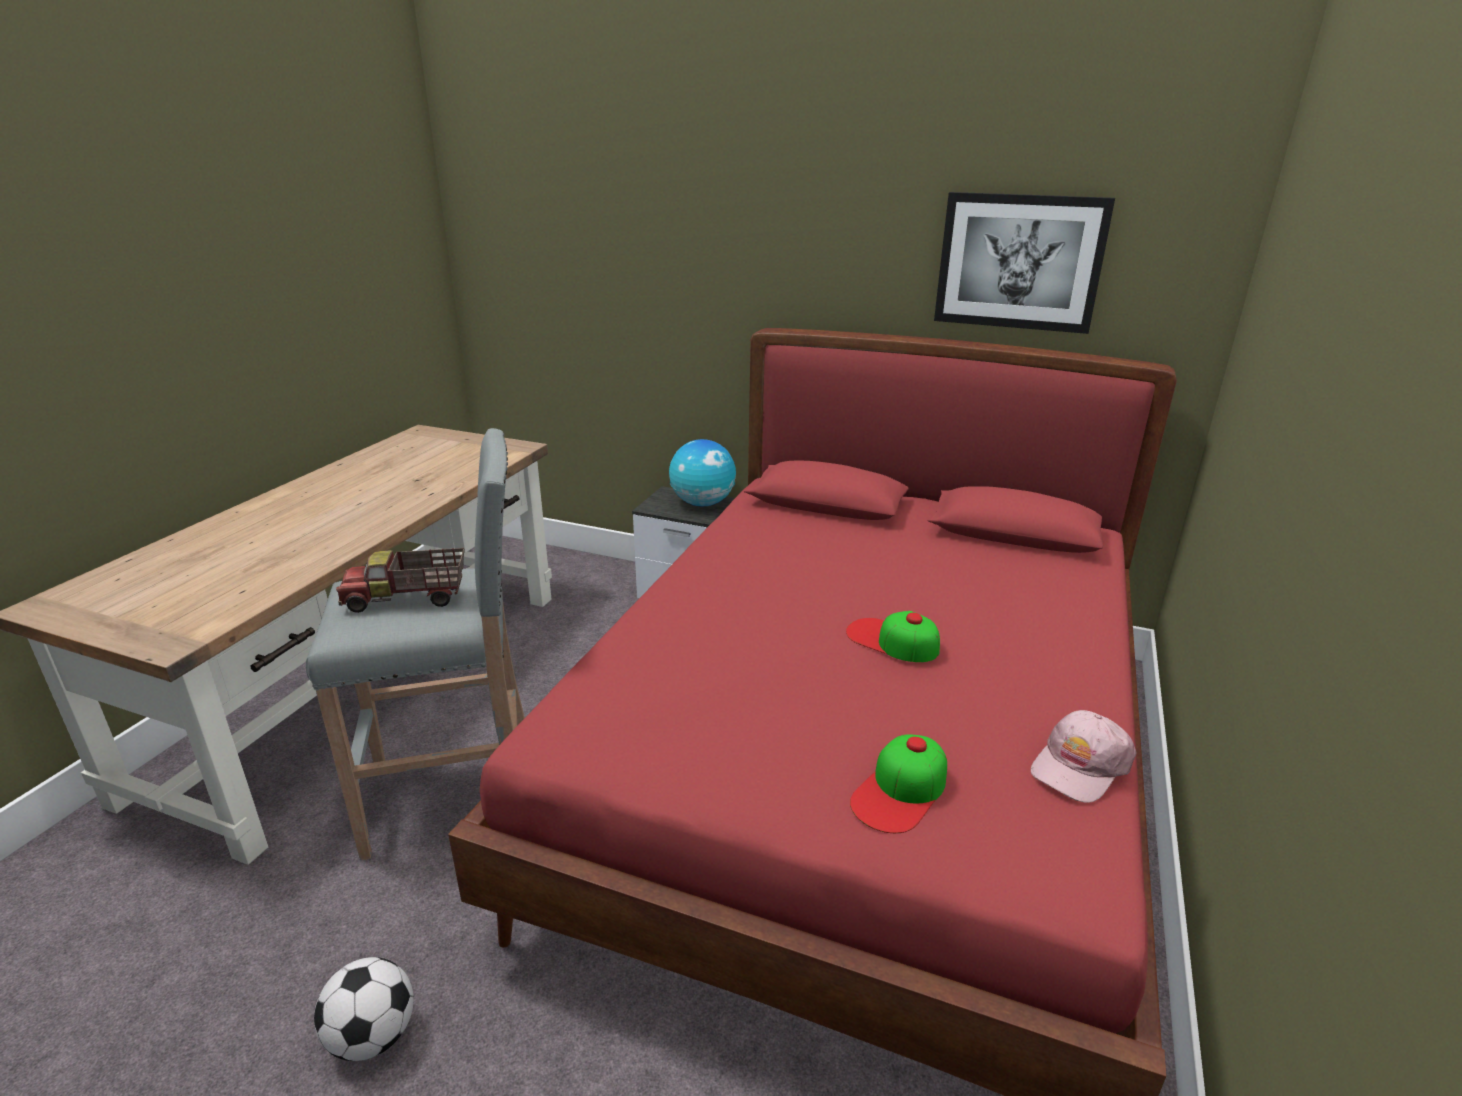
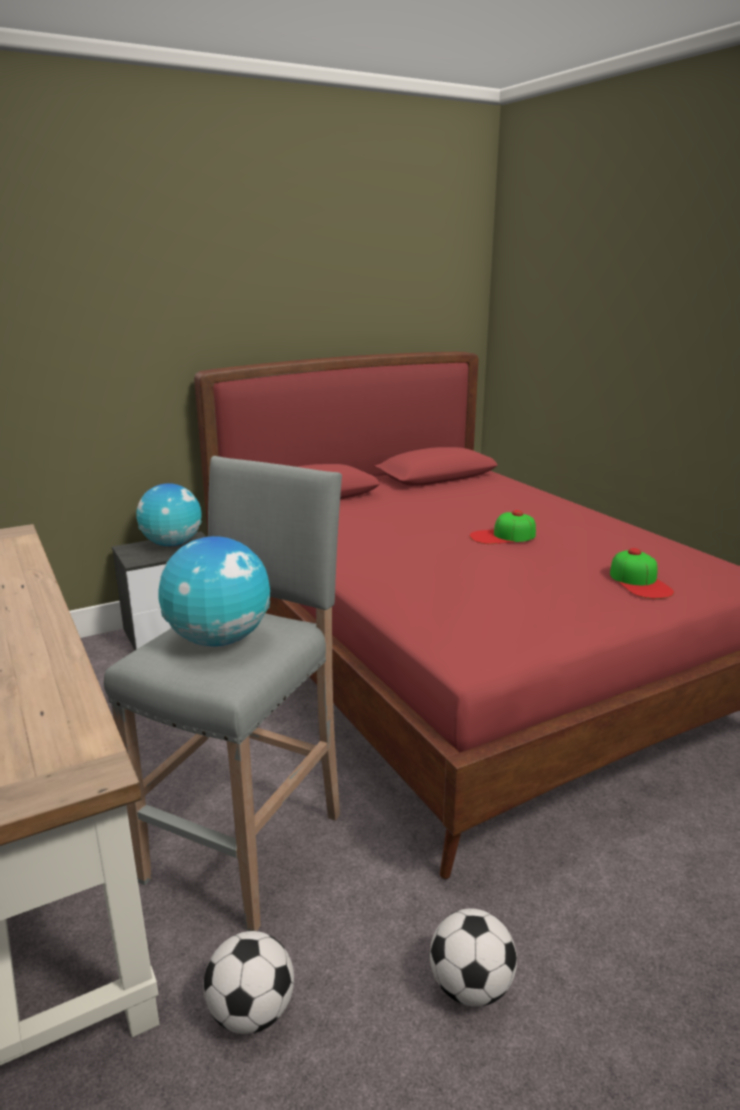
camera: 50 degrees left, 5 degrees down
(280, 906) = (251, 1012): none -> football
(407, 599) = (219, 639): toy truck -> globe
(1019, 262) = (374, 295): picture -> none
(1079, 766) = (660, 543): pink cap -> none

